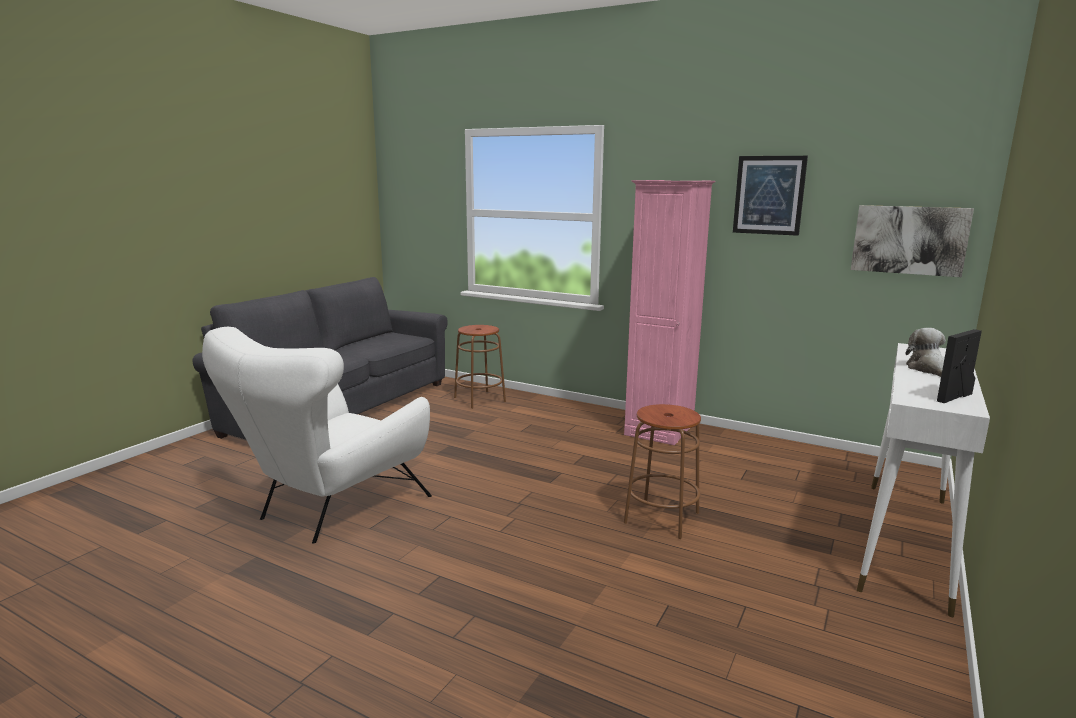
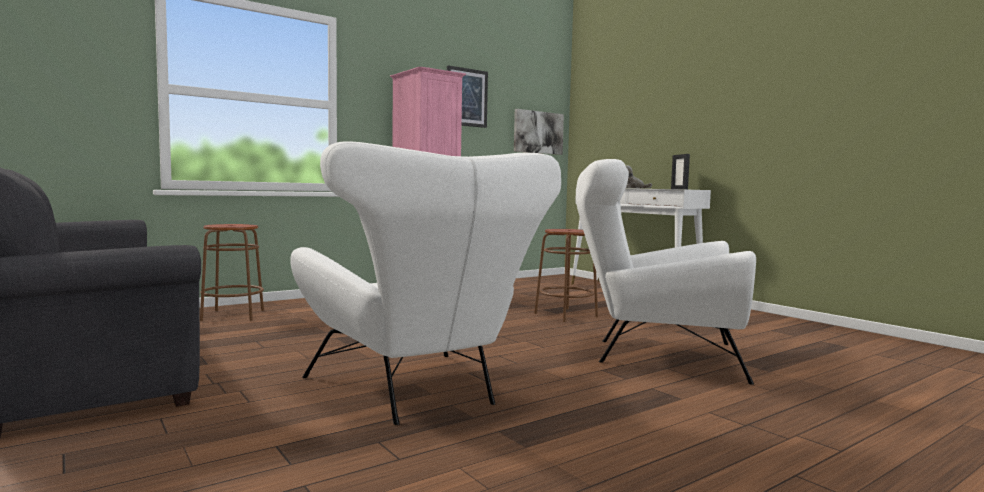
camera: 65 degrees left, 10 degrees down
(521, 599) = (651, 355): none -> white armchair

